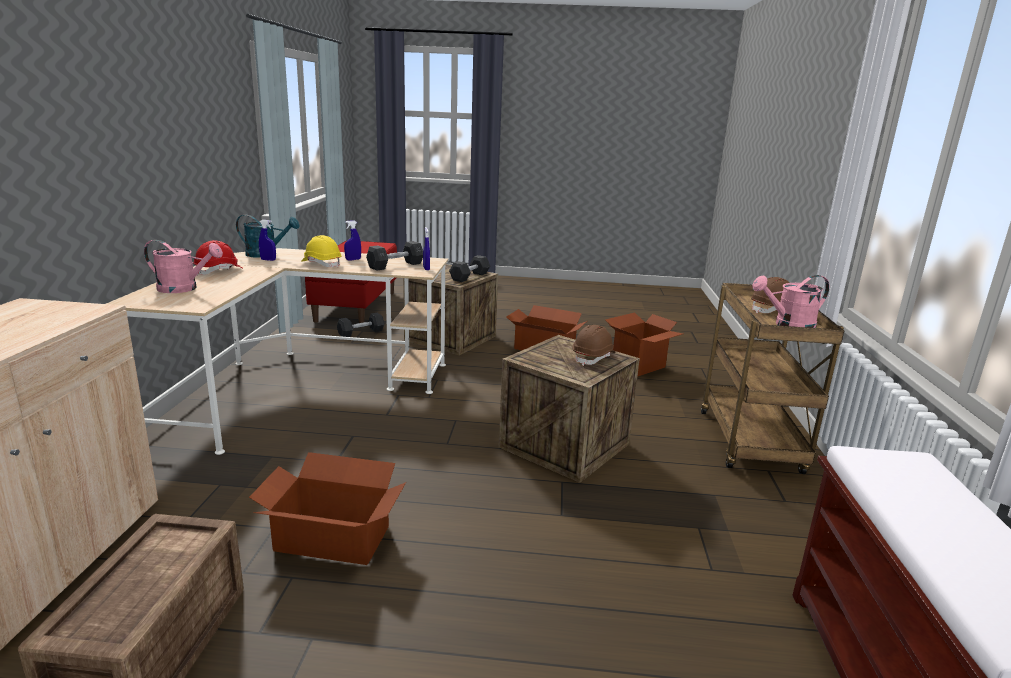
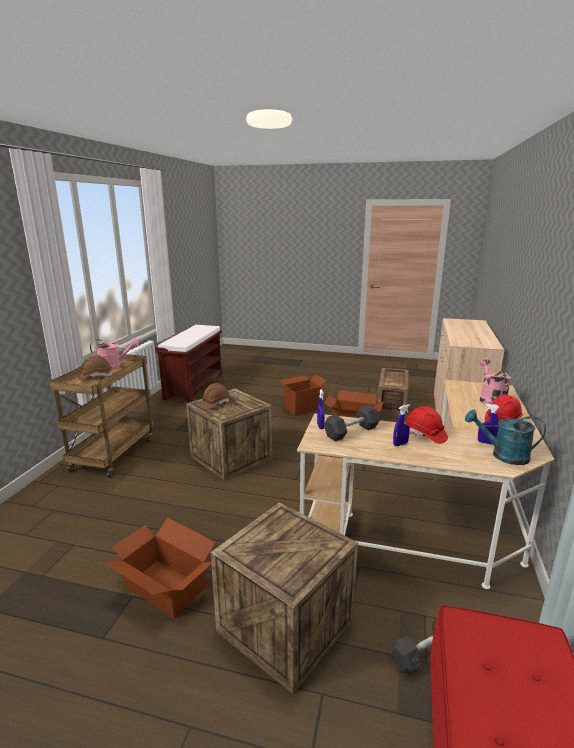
camera: 170 degrees left, 0 degrees up
(184, 289) = (490, 399): pink watering can -> pink watering can turned 75 degrees clockwise
(322, 264) = (425, 435): yellow hard hat -> red hard hat
(469, 277) = (259, 536): grey dumbbell -> none
(639, 366) = (89, 540): cardboard box -> cardboard box (302, 408)

